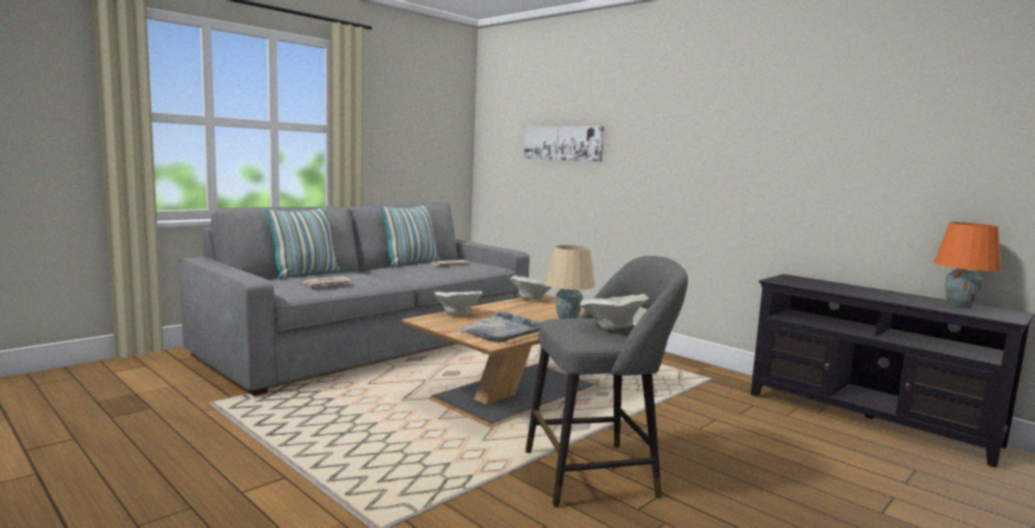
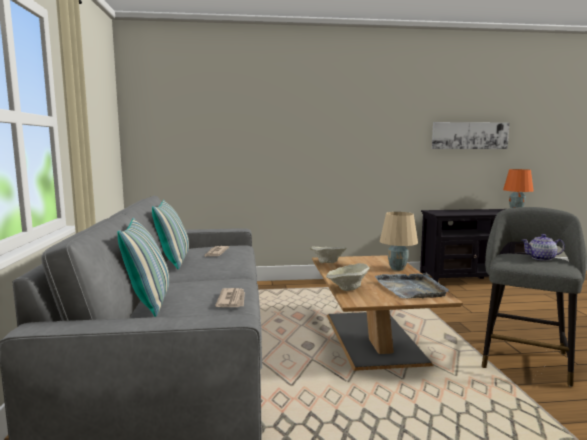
camera: 50 degrees left, 0 degrees up
(563, 143) = (237, 133): picture -> picture (469, 135)
(612, 328) = (541, 258): beige bowl -> teapot

